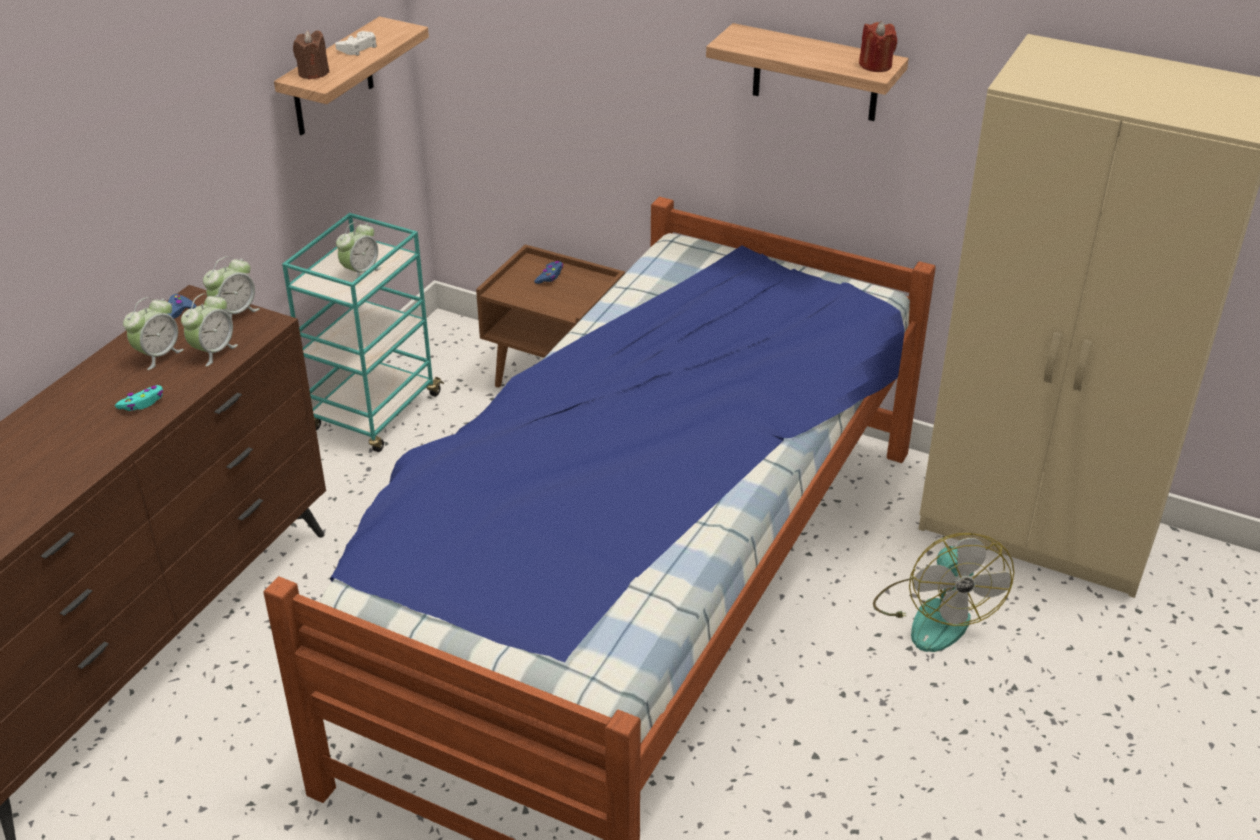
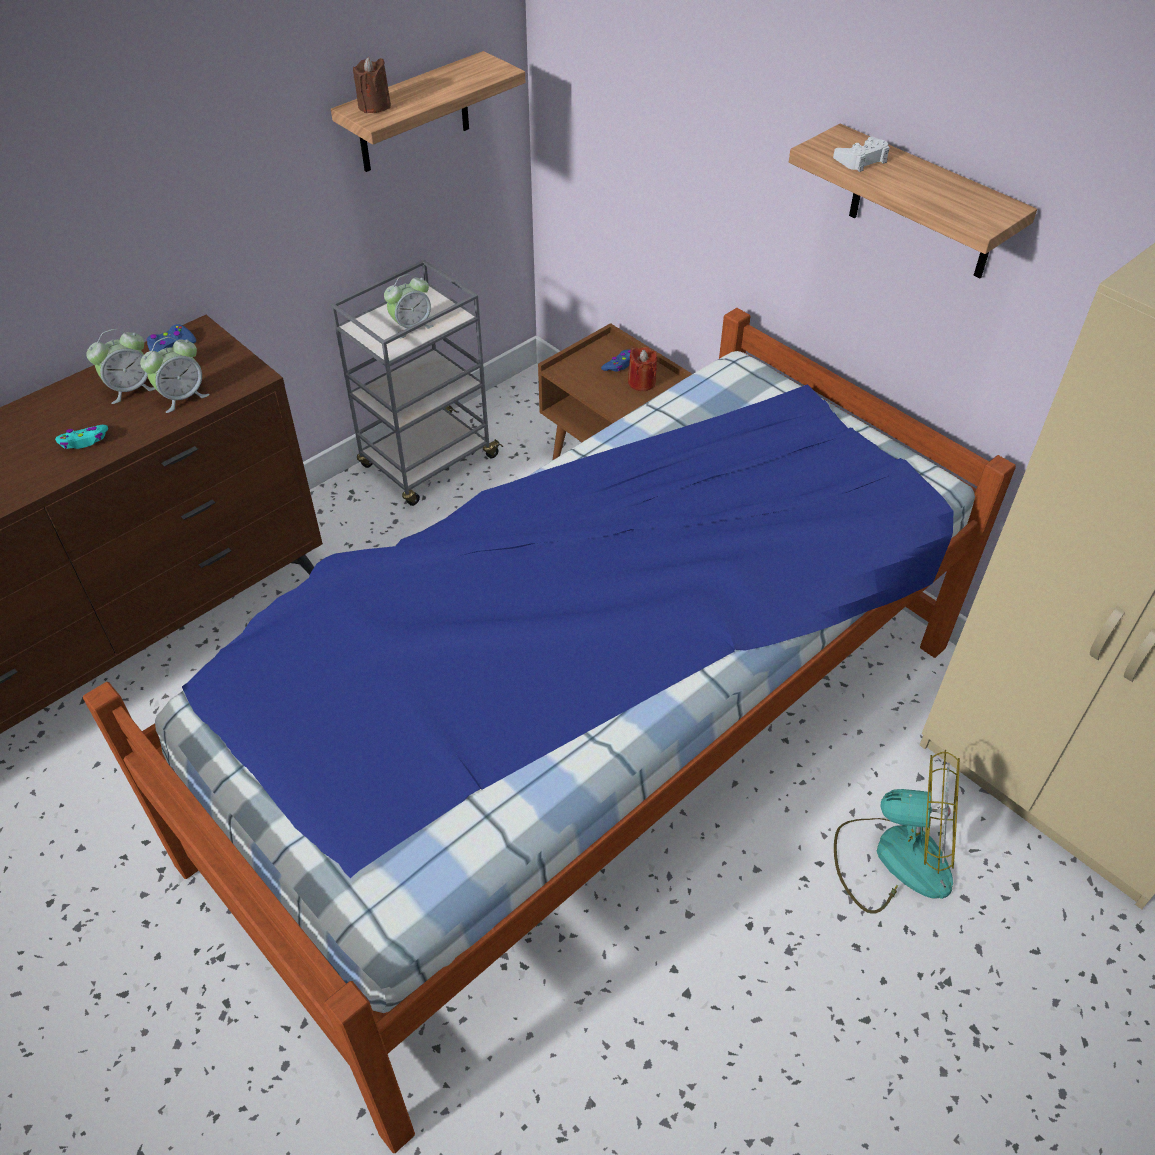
camera: 20 degrees right, 10 degrees up
(235, 313) = (228, 357): alarm clock -> none
(358, 48) = (438, 84): white game controller -> white game controller (862, 160)
(374, 413) = (428, 463): turquoise cart -> grey cart
(875, 65) = (988, 212): red candle -> red candle (641, 382)
(934, 613) = (894, 857): fan -> fan turned 90 degrees counterclockwise

